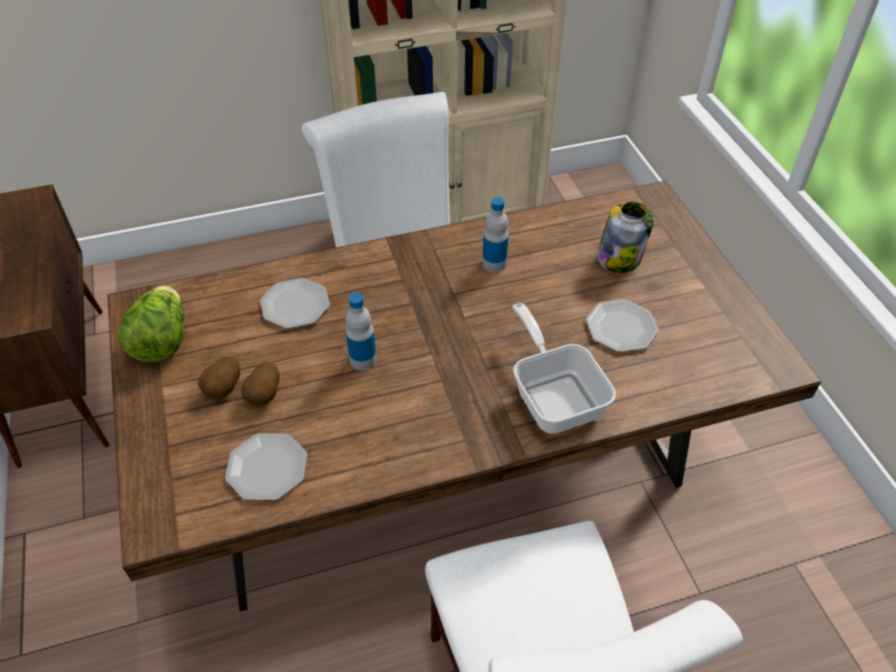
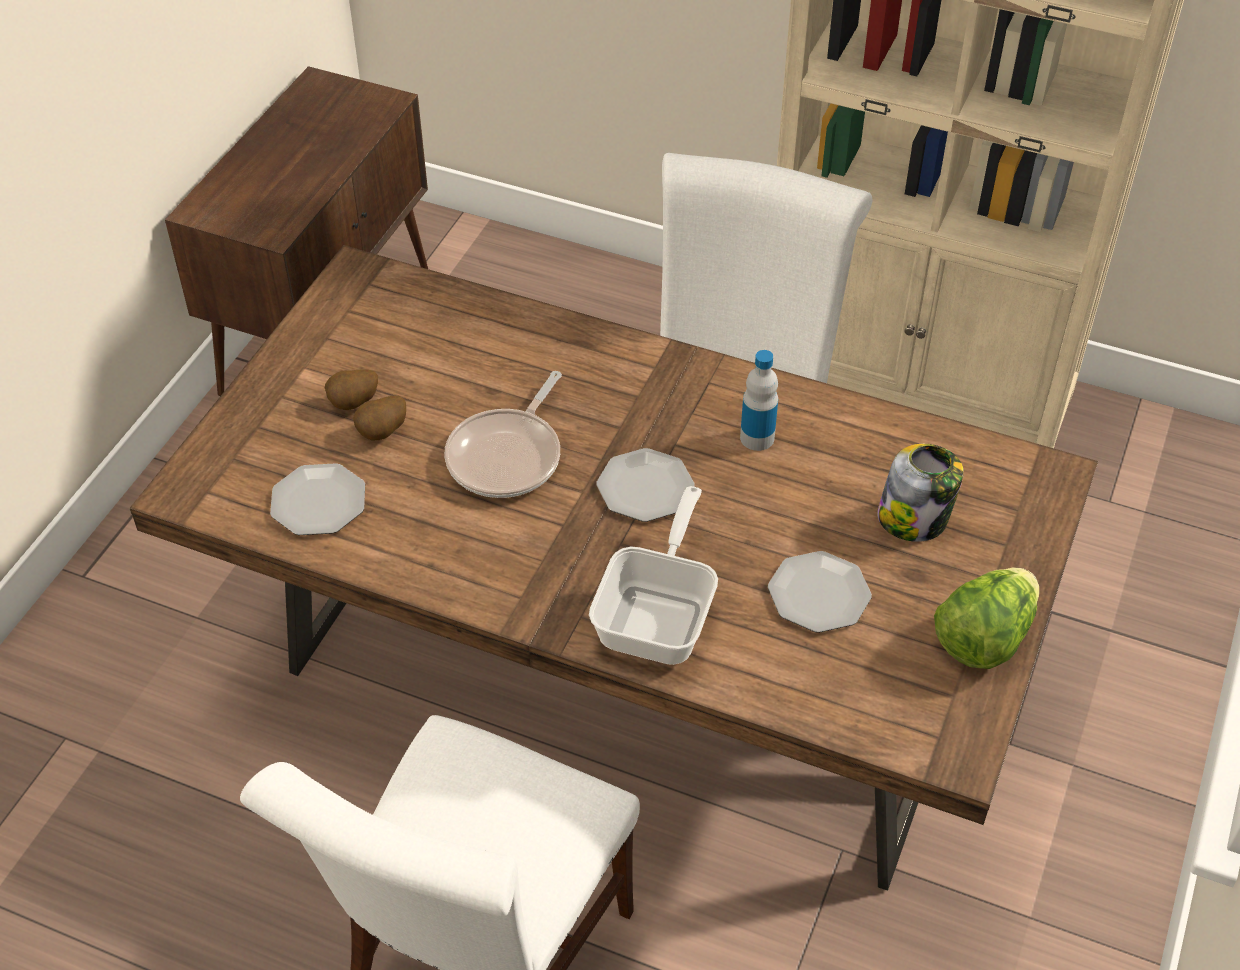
camera: 40 degrees right, 0 degrees up
(161, 341) = (345, 322): lettuce -> lettuce (983, 638)
(294, 305) = (500, 359): plate -> plate (644, 487)
(363, 360) = (508, 456): bottle -> frying pan

